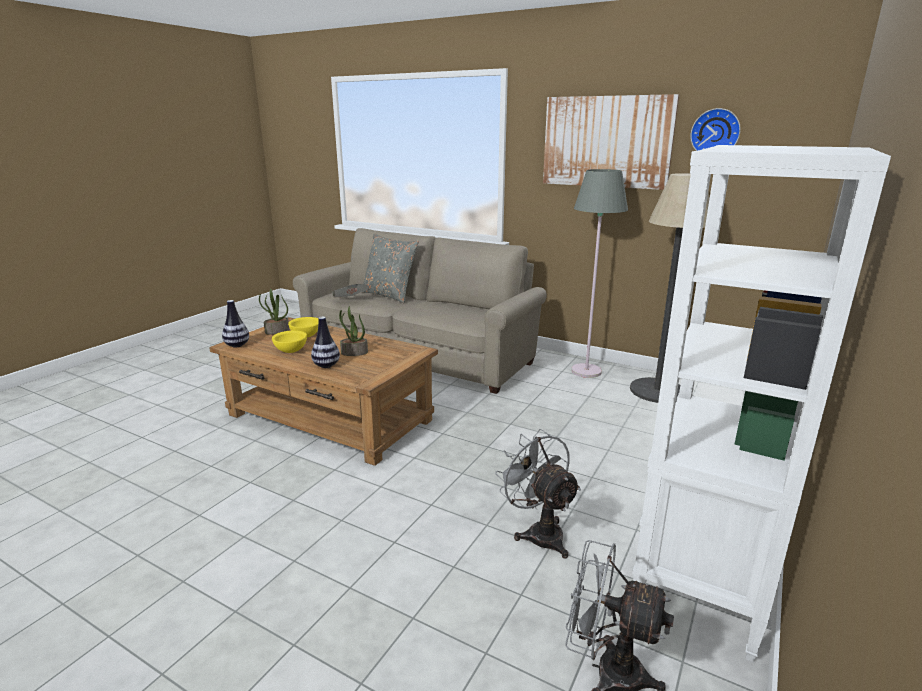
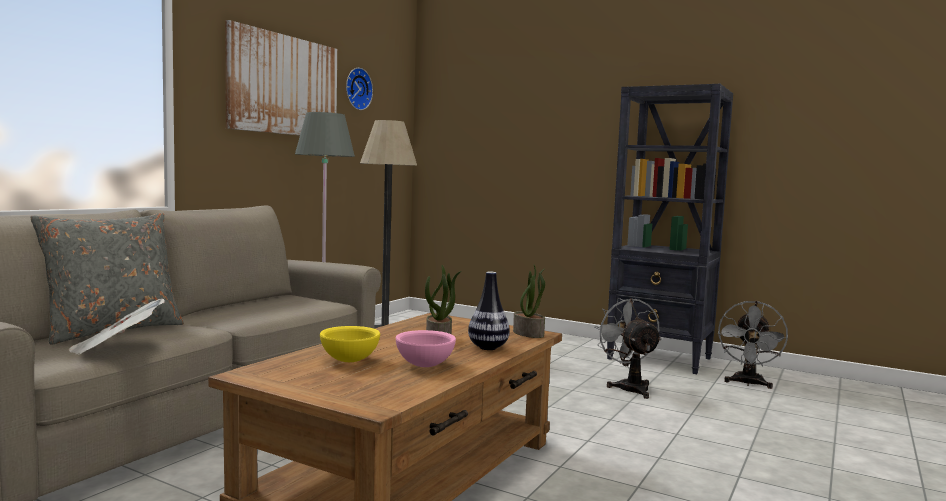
camera: 90 degrees left, 15 degrees down
(237, 345) = (382, 399): vase -> none
(277, 331) = (308, 378): potted plant -> potted plant (529, 333)
(291, 351) = (424, 365): yellow bowl -> pink bowl
(539, 532) = (629, 387): grey fan -> grey fan turned 105 degrees clockwise
(699, 588) = (660, 359): white bookcase -> black bookcase

